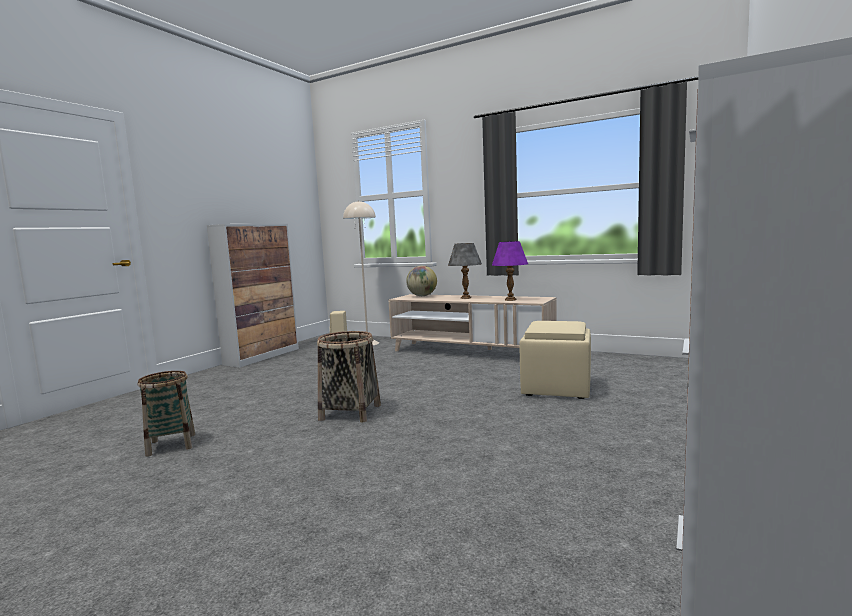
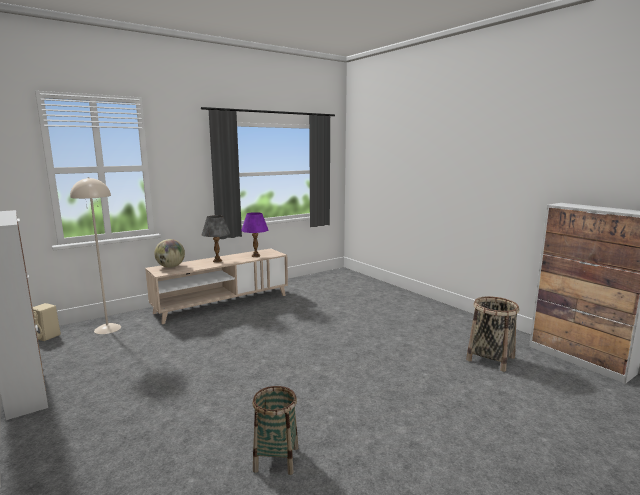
camera: 65 degrees left, 5 degrees up
(350, 412) = (296, 368): basket -> basket (490, 359)
(557, 388) = (332, 305): beige ottoman -> none

